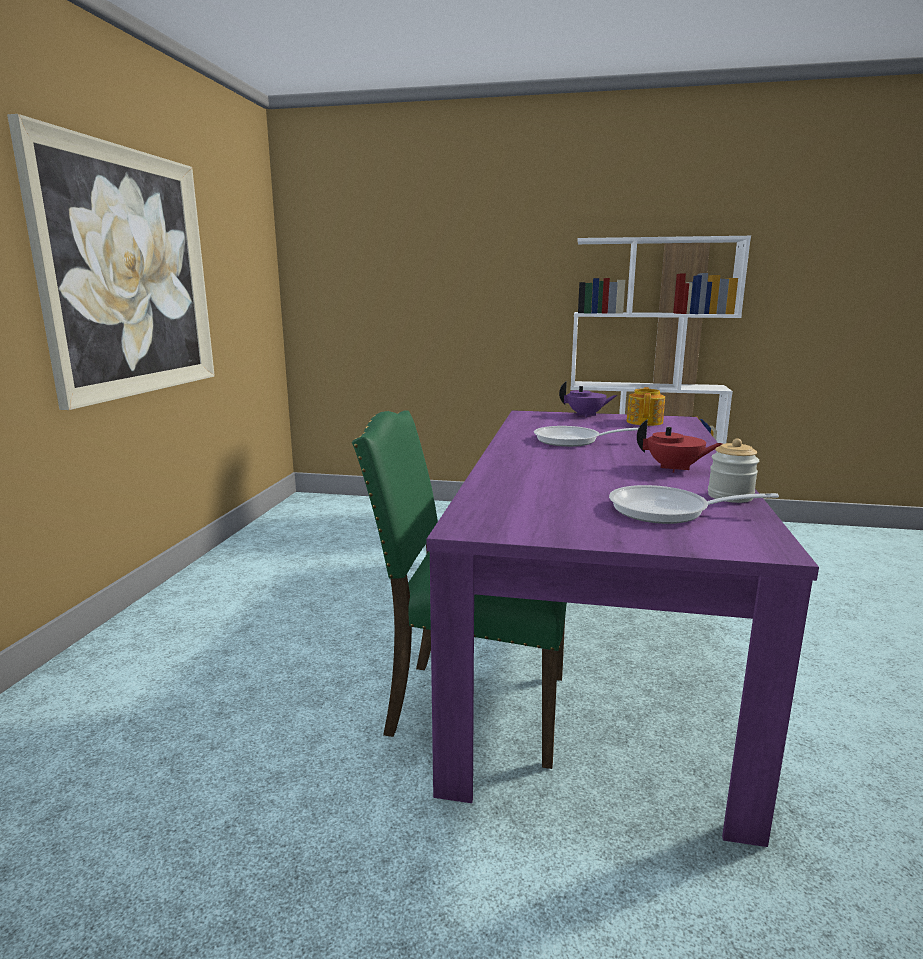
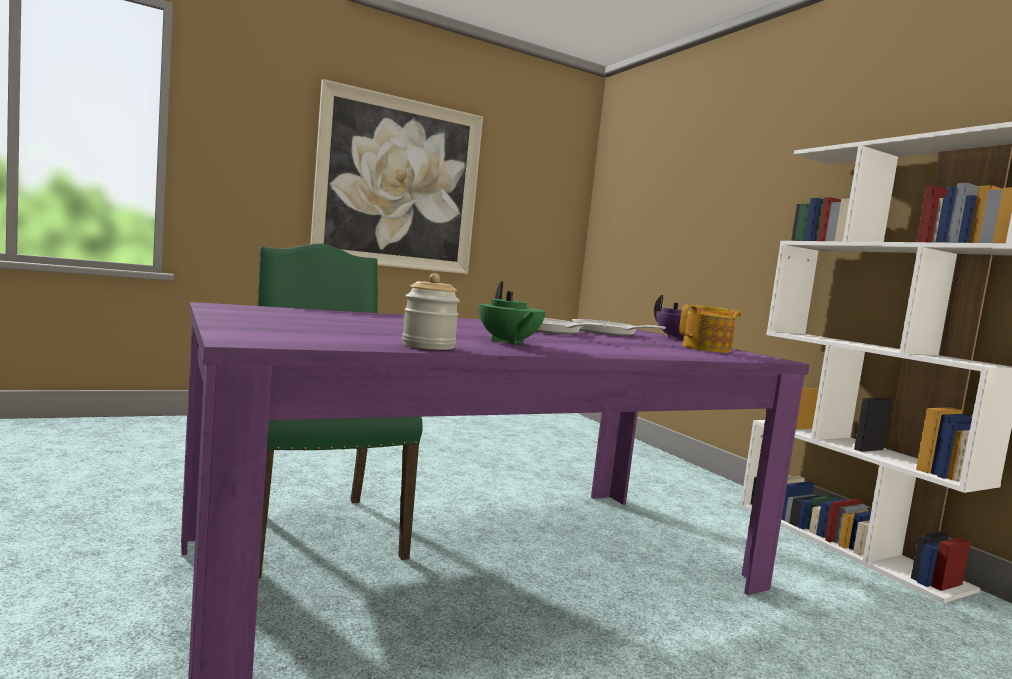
camera: 50 degrees right, 10 degrees down
(667, 511) = (336, 332): frying pan -> frying pan (608, 333)
(675, 469) = (508, 342): red teapot -> green teapot

